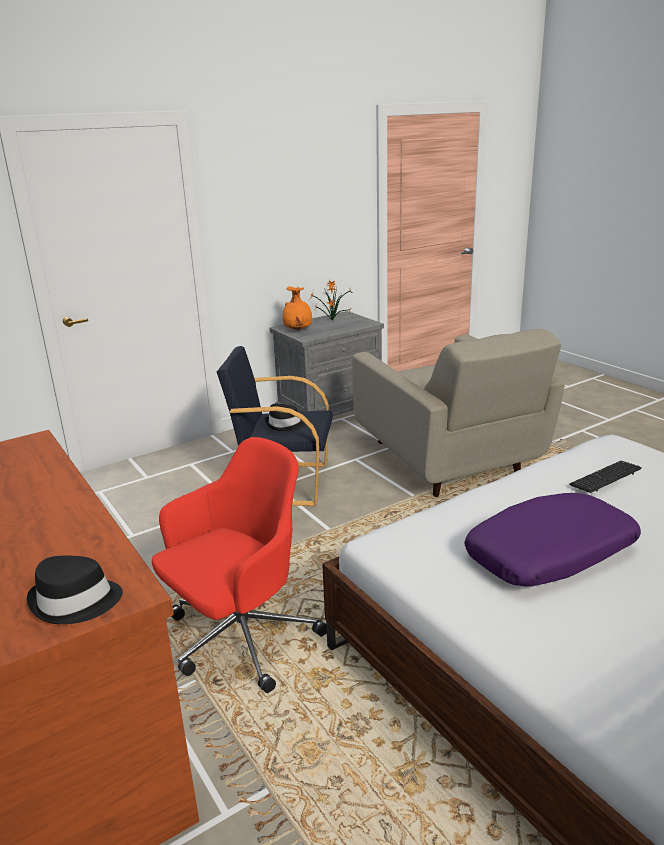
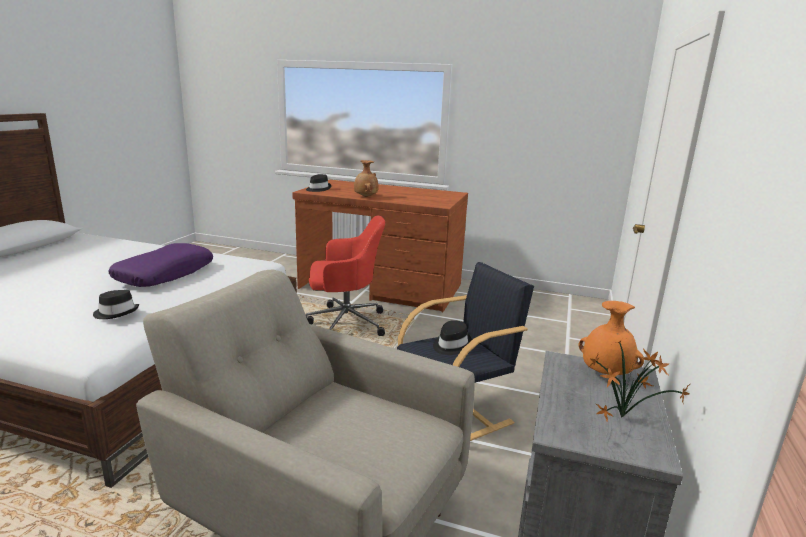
camera: 140 degrees right, 5 degrees down
(69, 511) = (365, 196): none -> brown vase
(240, 638) = (345, 323): red office chair -> red office chair turned 105 degrees counterclockwise
(605, 478) = (116, 312): keyboard -> black hat

